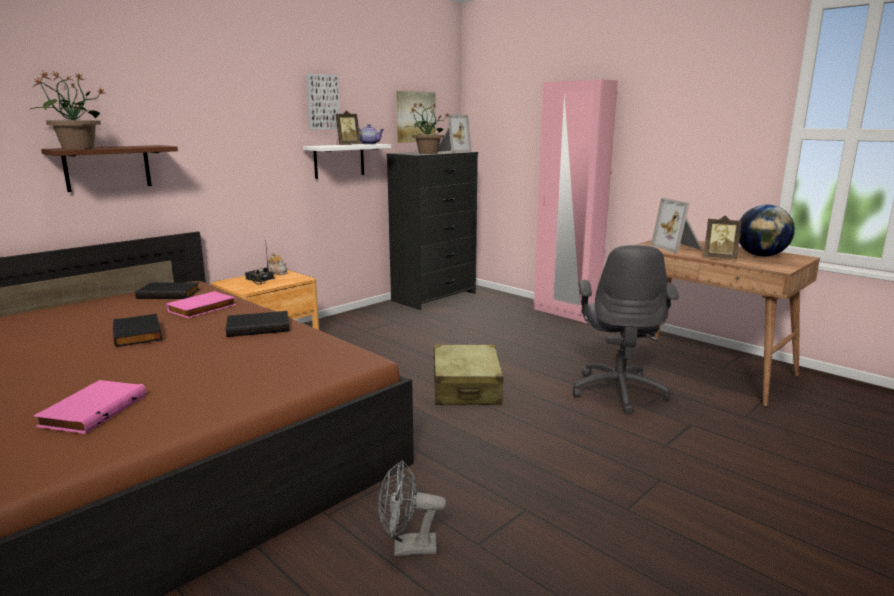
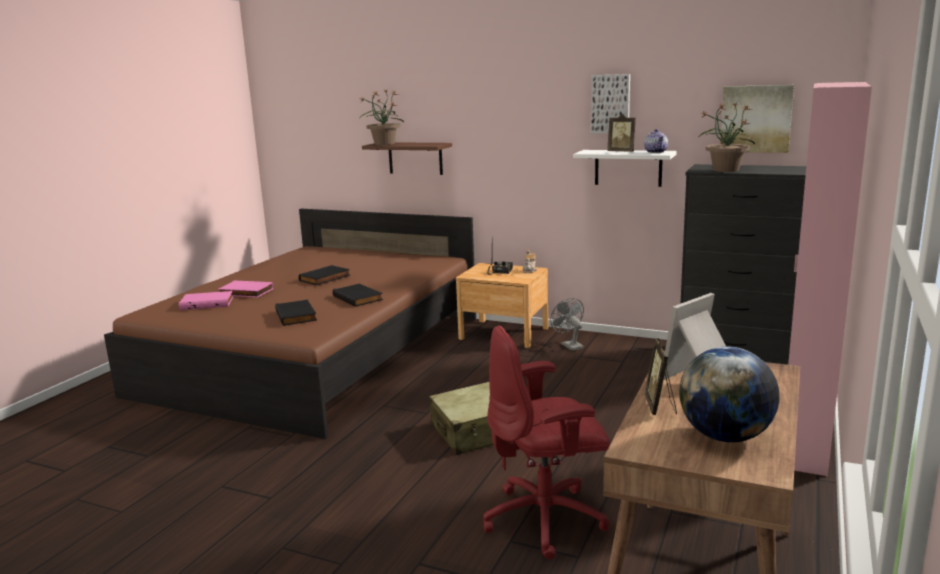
camera: 70 degrees right, 0 degrees up
(169, 294) = (416, 261): black book -> black book (297, 316)
(202, 308) = (389, 276): pink book -> pink book (245, 292)
(407, 548) = (215, 462): grey fan -> grey fan (569, 345)
(452, 151) = (780, 170): picture frame -> none
(618, 391) = (546, 519): grey office chair -> red office chair

